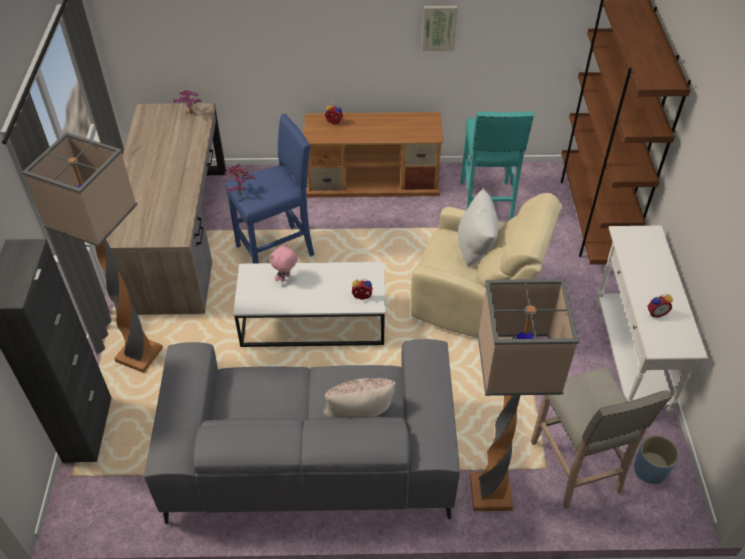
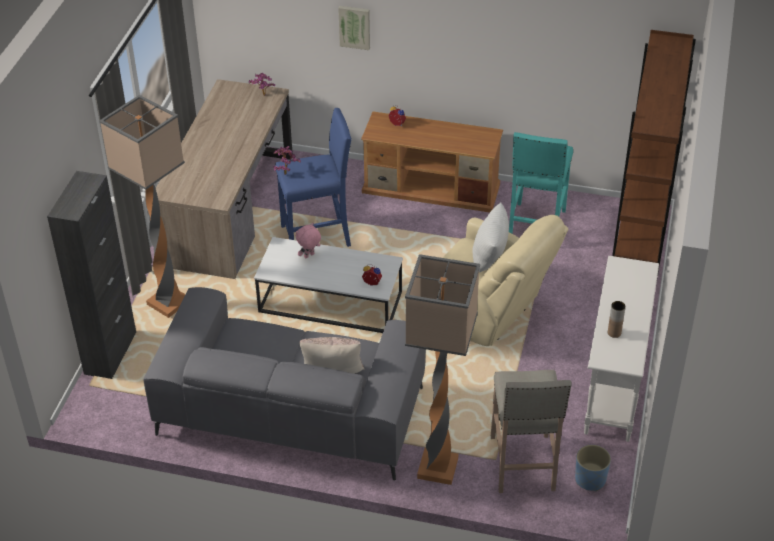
camera: 15 degrees right, 5 degrees down
(439, 27) = (502, 48): picture -> picture (354, 26)
(656, 312) = (614, 333): alarm clock -> brown vase

